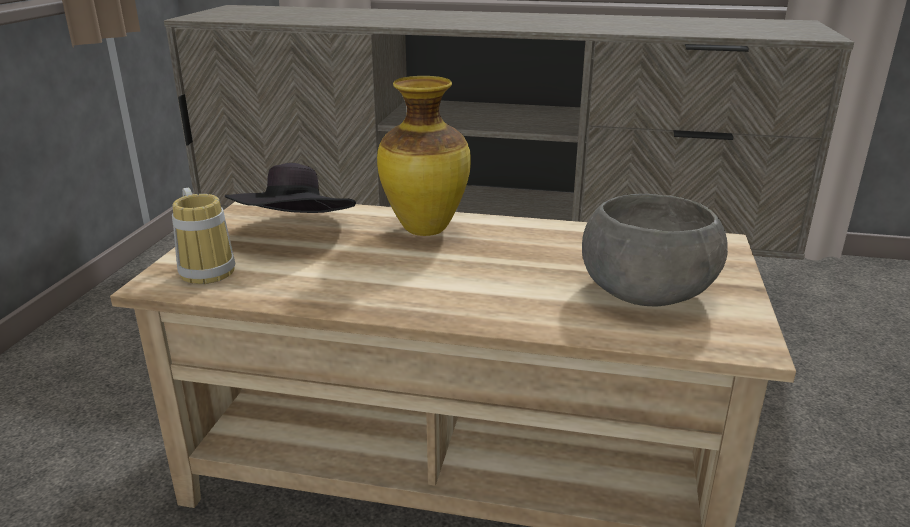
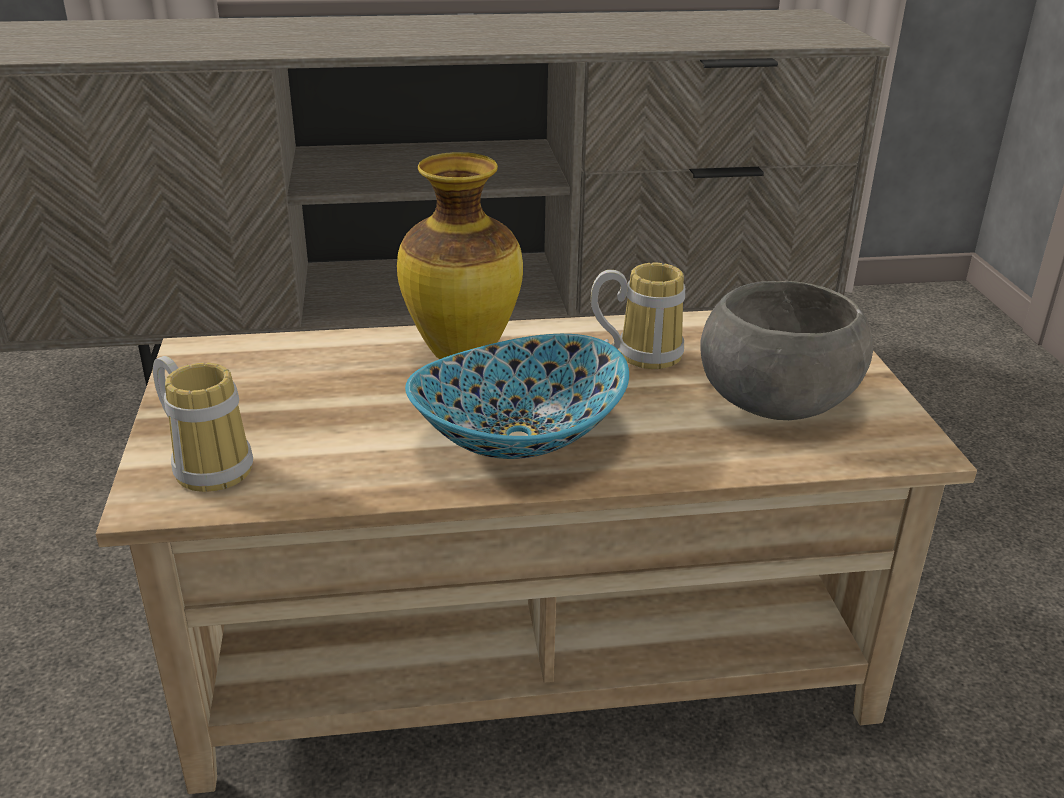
camera: 20 degrees left, 5 degrees up
(296, 233) = (291, 389): black hat -> none
(423, 284) = (516, 436): none -> bowl
(558, 246) = (640, 353): none -> mug

